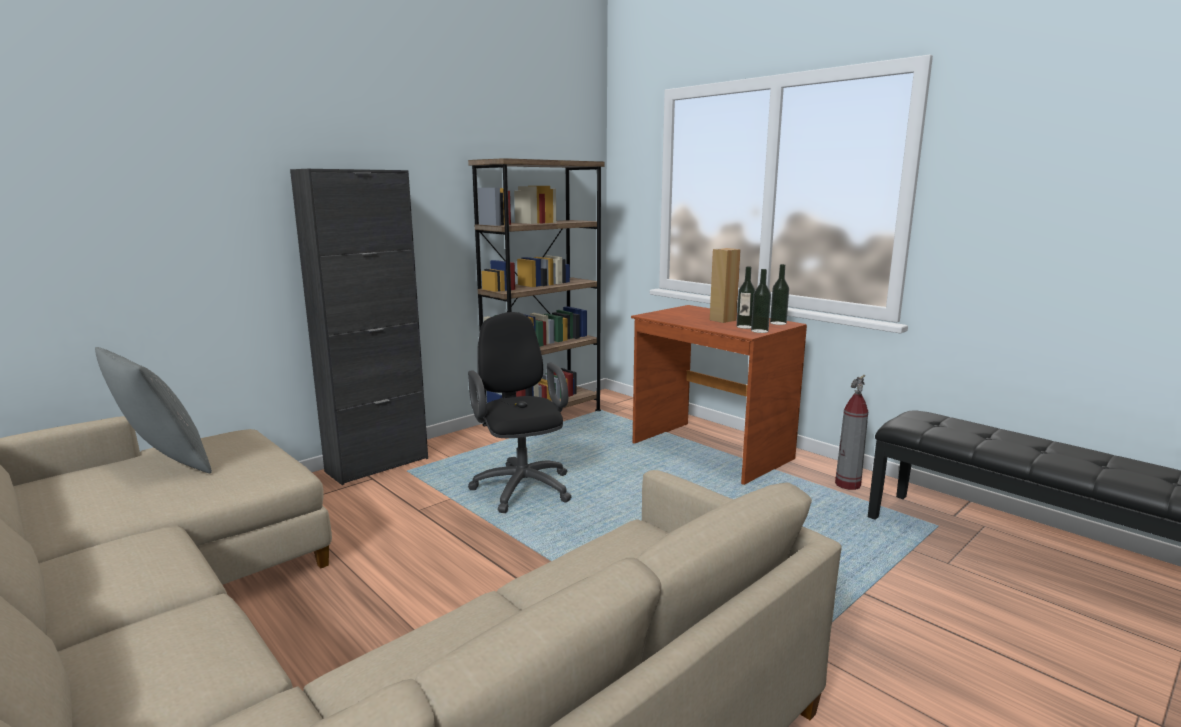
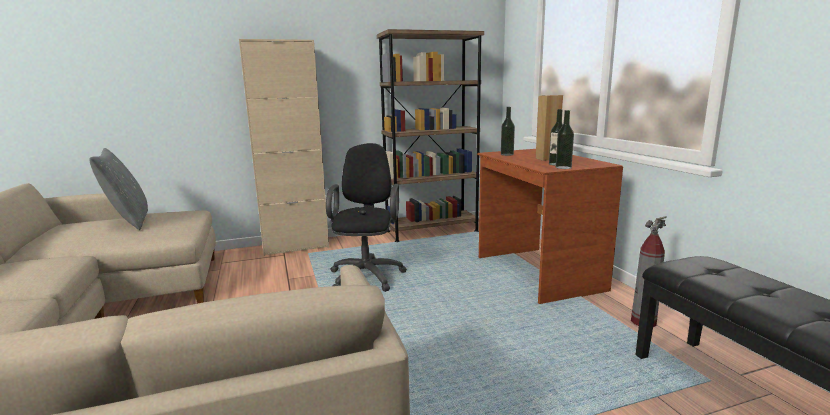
camera: 25 degrees right, 0 degrees up
(377, 465) = (296, 247): black cabinet -> beige cabinet
(778, 323) = (594, 163): bottle -> bottle (507, 154)

